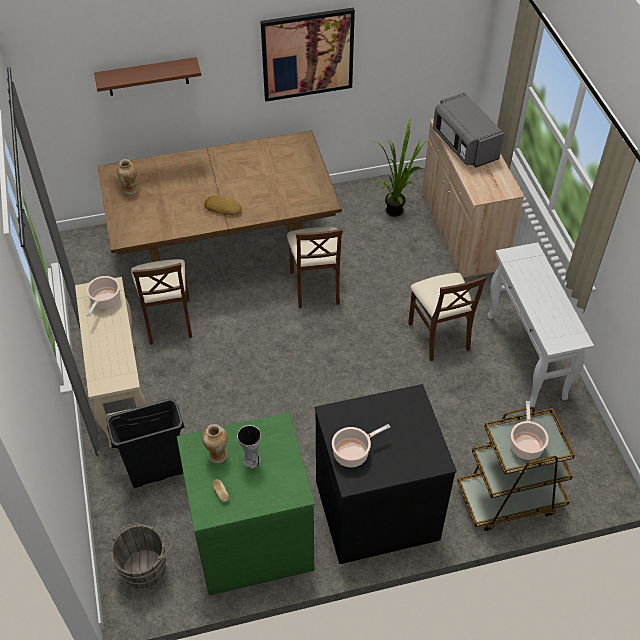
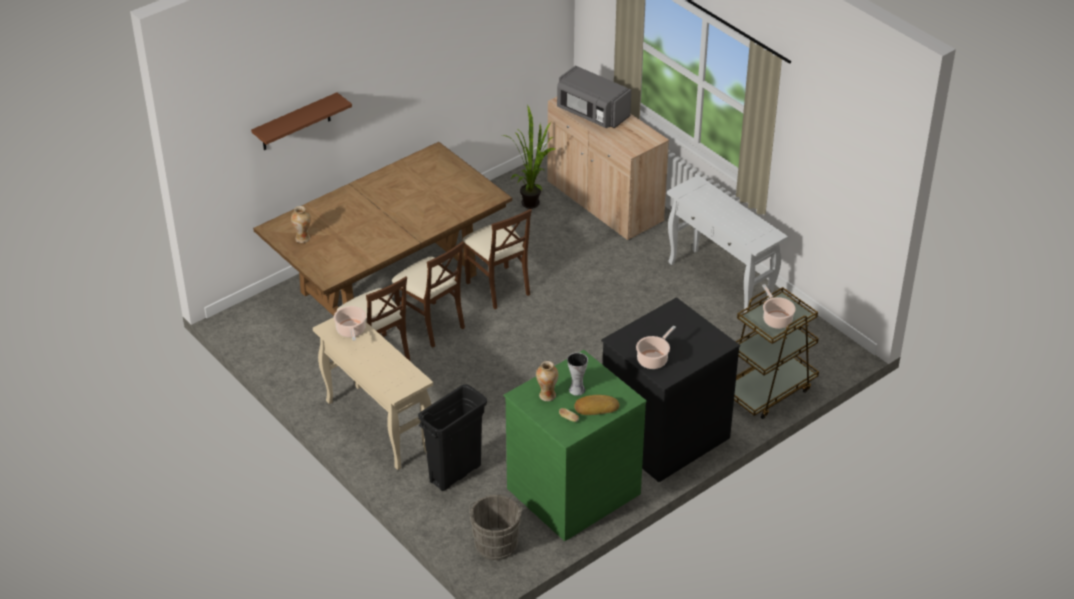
camera: 25 degrees left, 10 degrees down
(223, 208) = (403, 227): bread -> bread (596, 407)
(307, 54) = (428, 66): picture -> none
(439, 335) = (636, 291): brown chair -> brown chair (431, 324)

